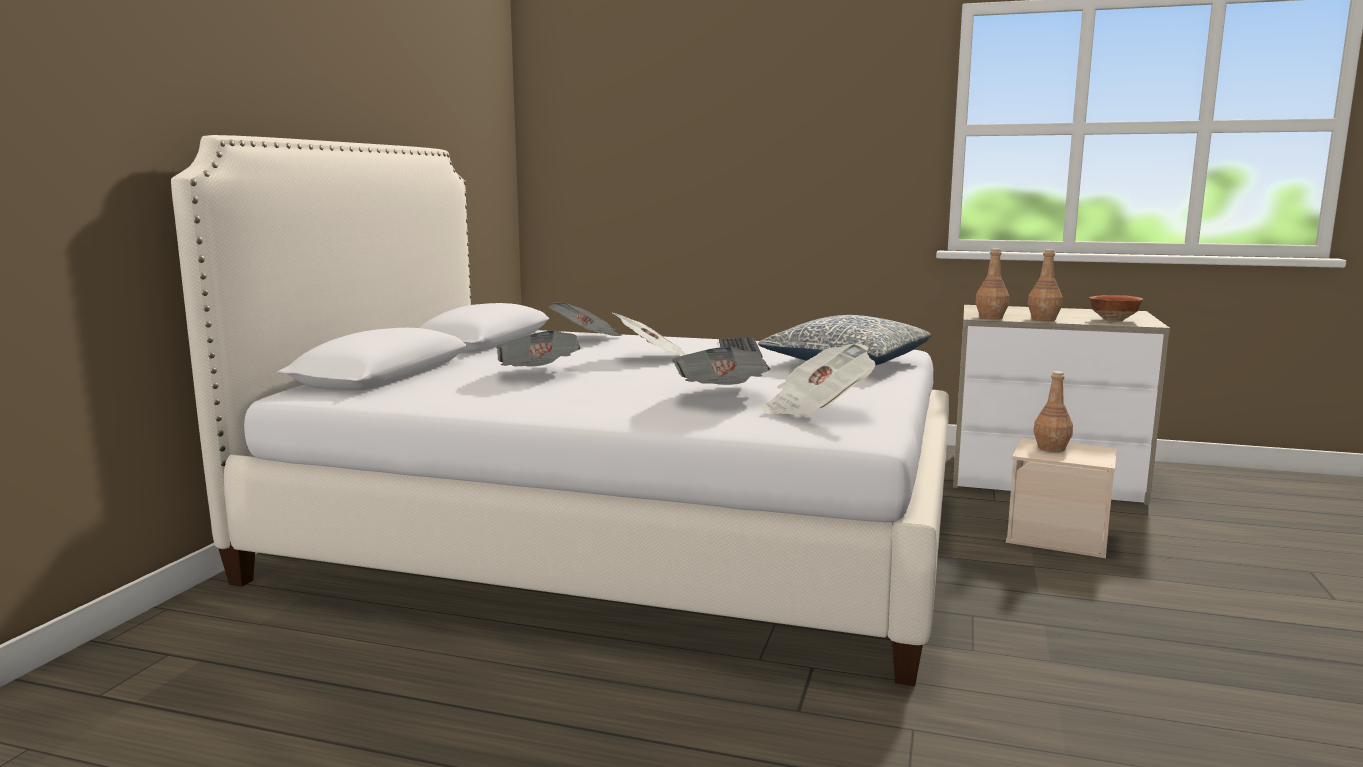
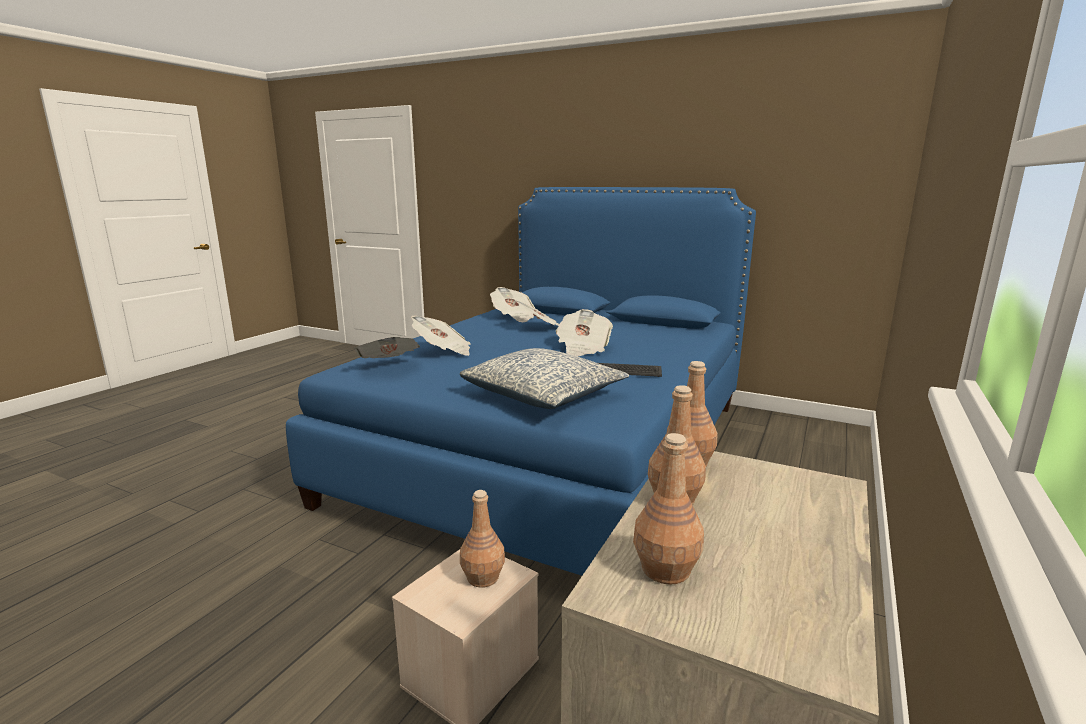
camera: 100 degrees right, 5 degrees up
(587, 339) = (668, 338): newspaper -> newspaper (514, 317)
(621, 536) = (554, 449): white bed -> blue bed
(1113, 320) = (665, 569): bowl -> brown bottle

